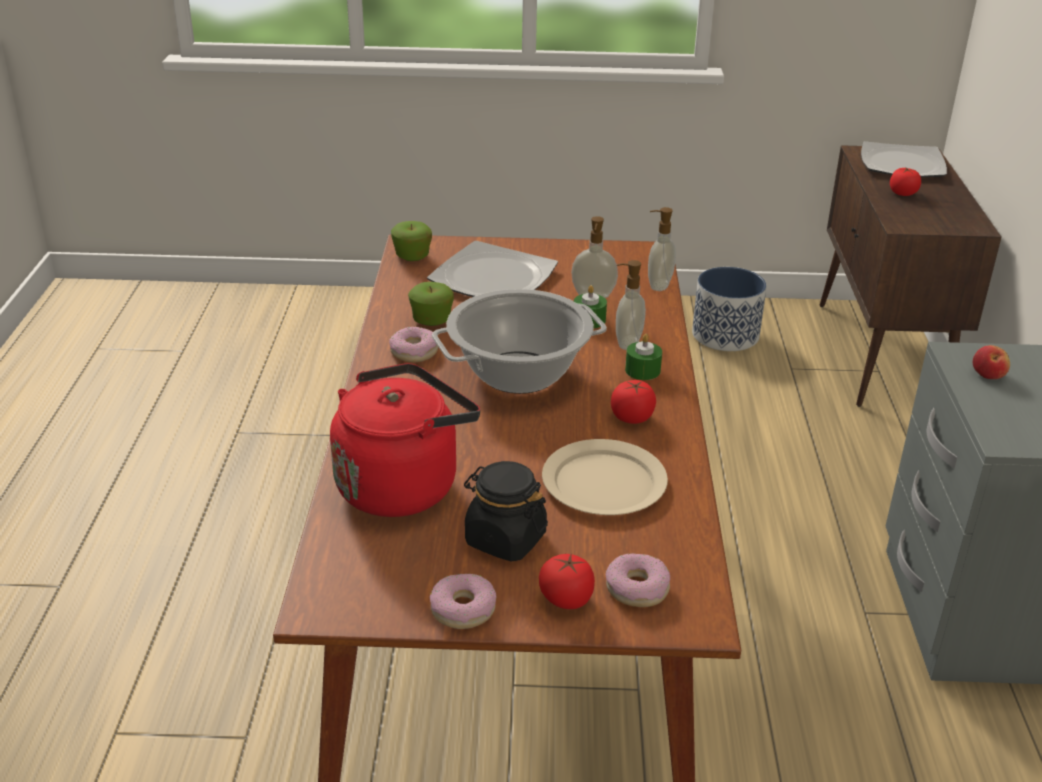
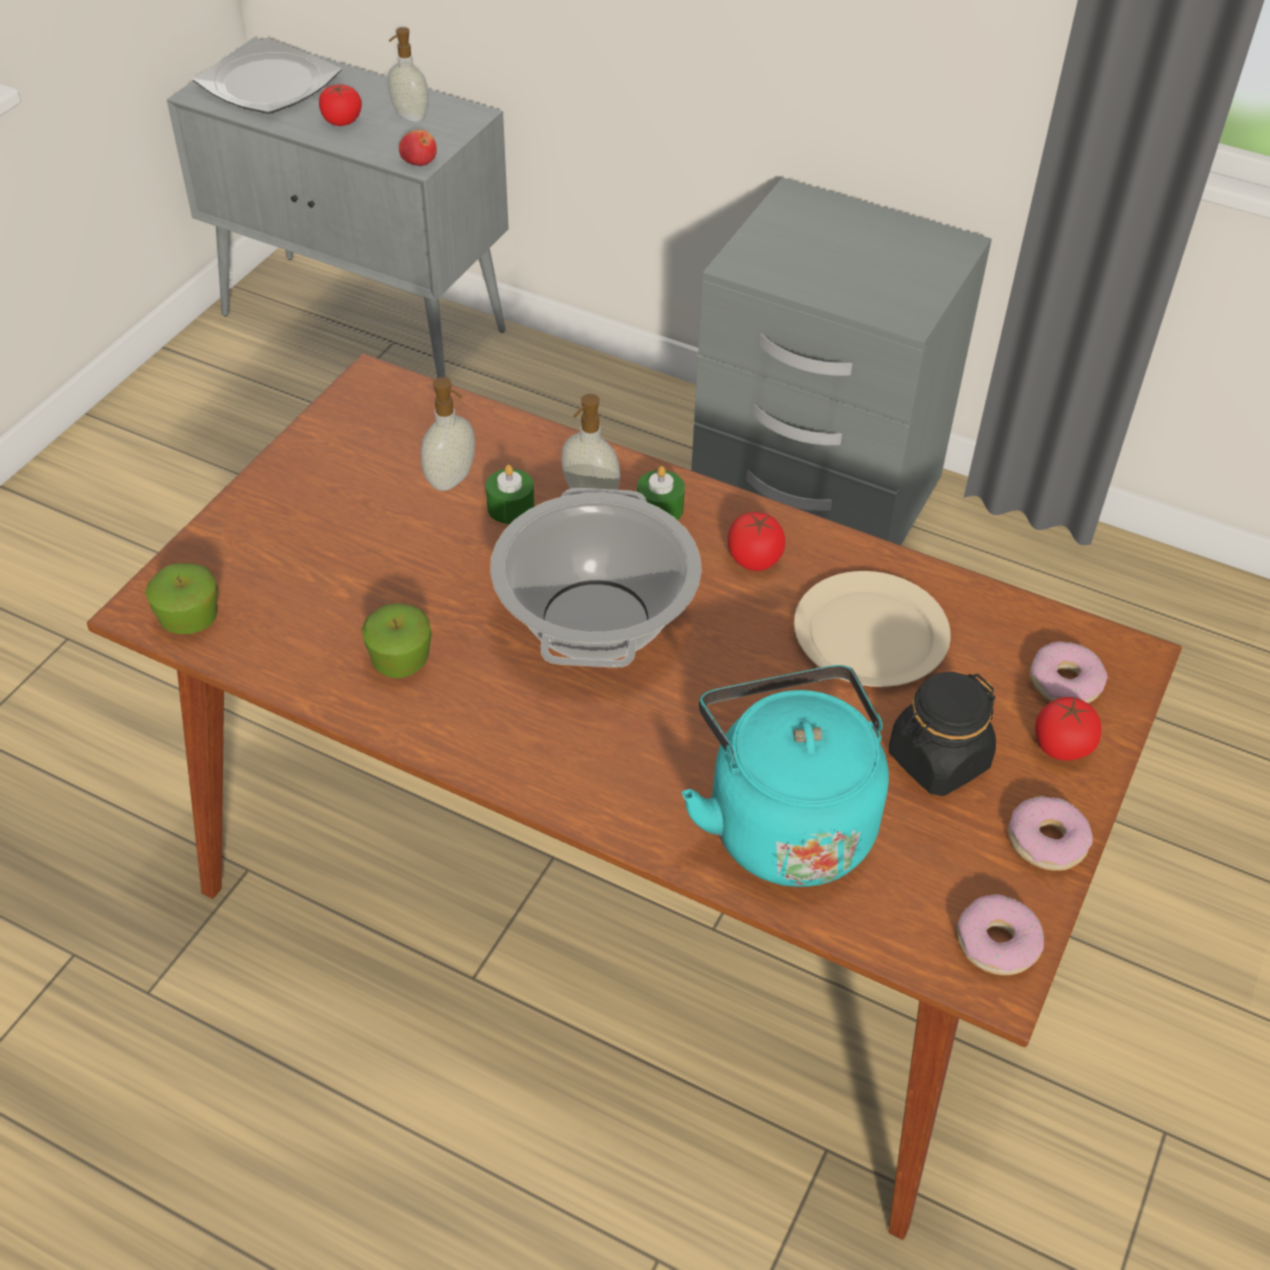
camera: 65 degrees left, 15 degrees up
(402, 484) = (785, 821): red kettle -> turquoise kettle
(414, 351) = (472, 707): donut -> donut (997, 942)
(494, 278) = (327, 554): plate -> none
(658, 285) = (469, 412): soap dispenser -> soap dispenser (409, 116)
(725, 335) = (207, 427): planter -> none
(881, 355) = (366, 324): brown cabinet -> grey cabinet
(988, 374) = (790, 266): apple -> apple (419, 161)

